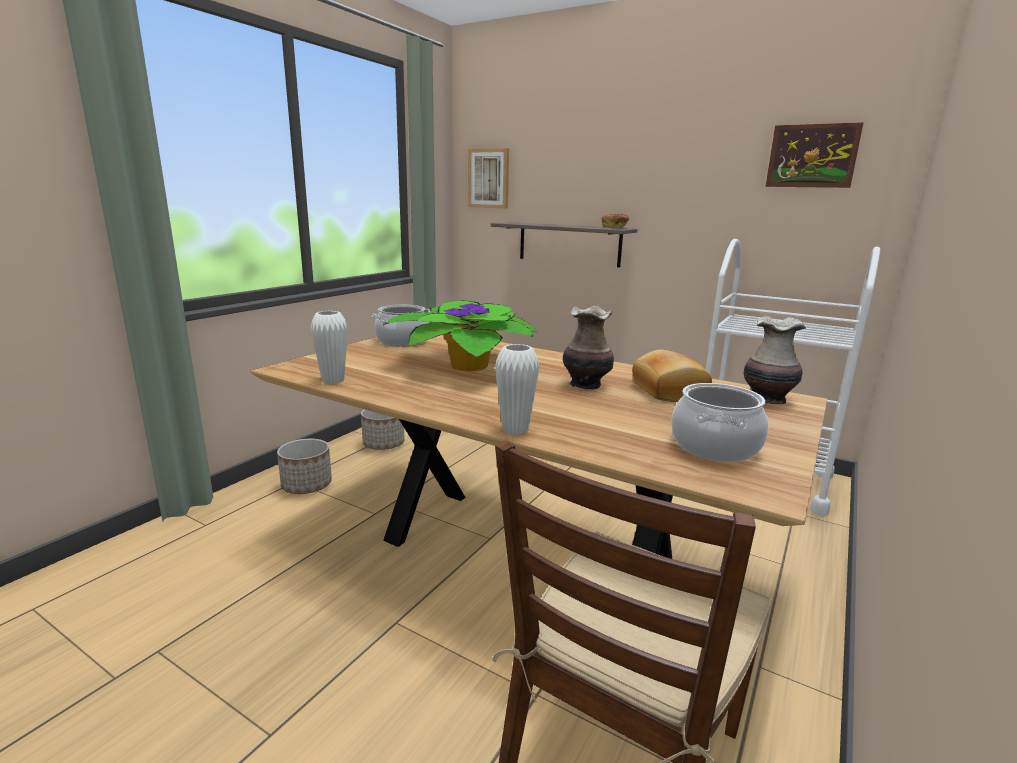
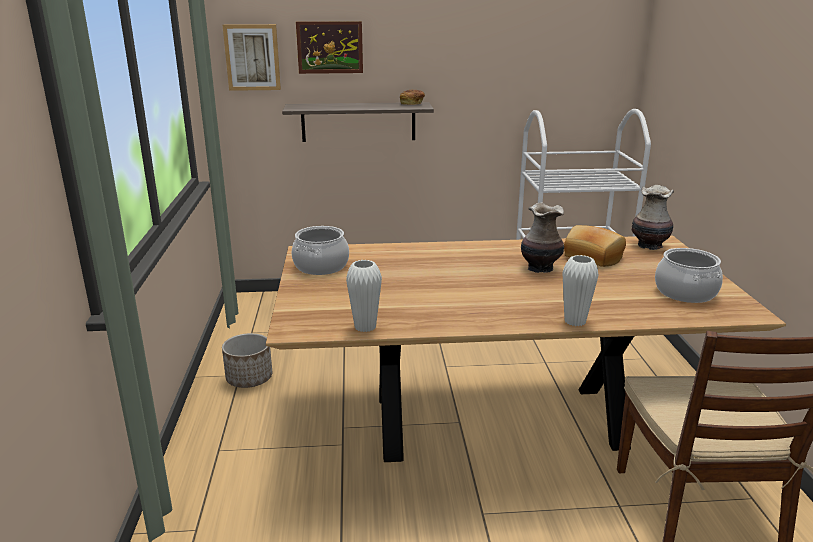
camera: 35 degrees left, 5 degrees up
(306, 485) = (237, 448): planter -> none
(464, 365) = (428, 277): potted plant -> none
(812, 156) = (571, 34): picture -> picture (330, 47)

